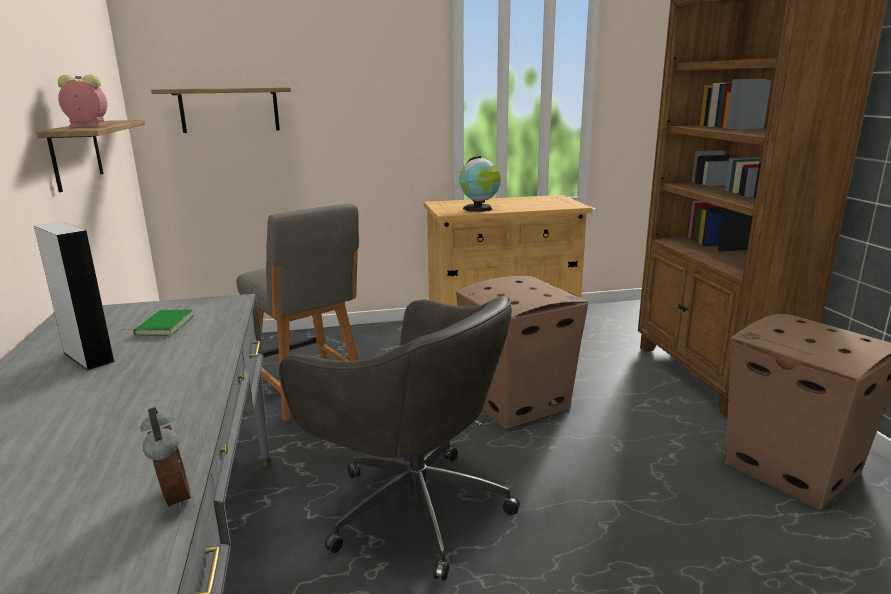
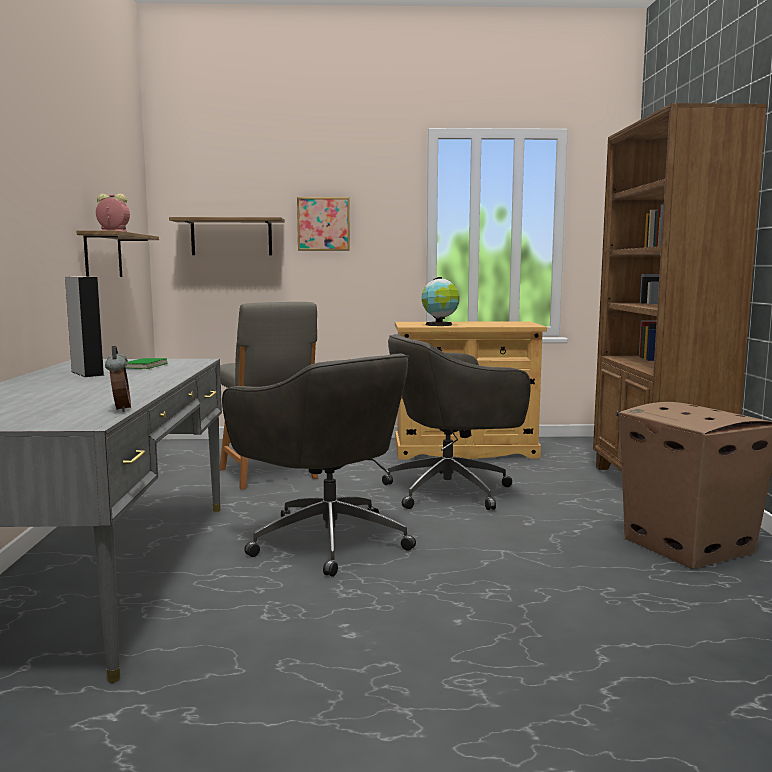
camera: 10 degrees right, 10 degrees down
(337, 92) = (323, 224): none -> picture
(516, 401) = (452, 491): cardboard box -> grey office chair

